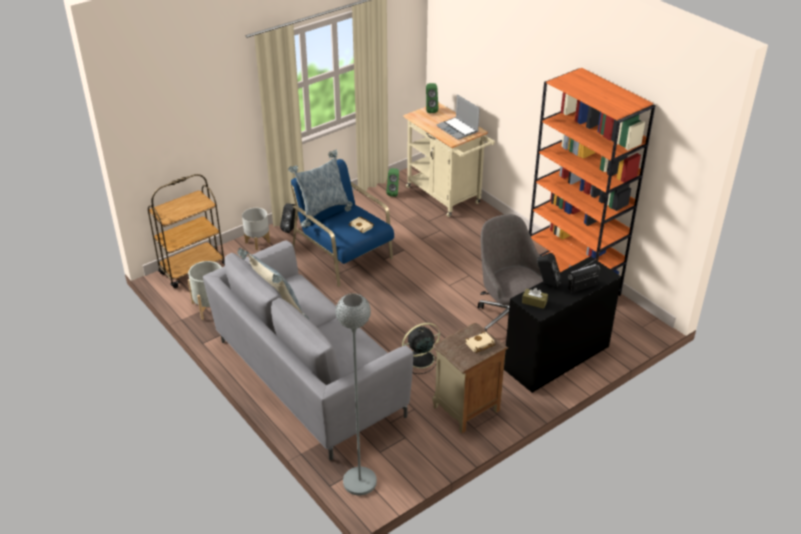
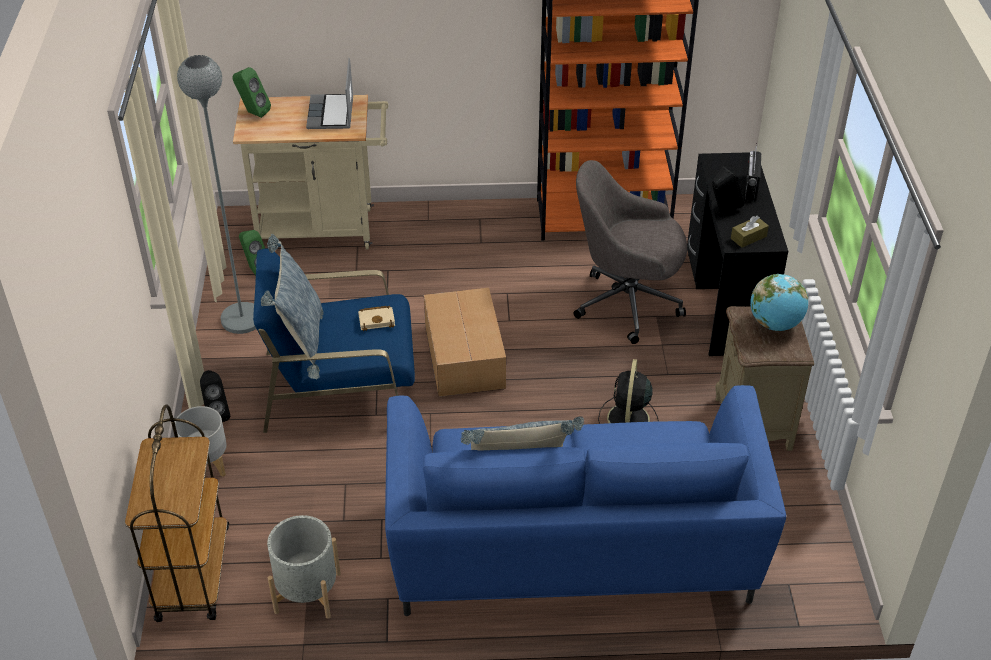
camera: 55 degrees left, 5 degrees up
(308, 378) = (572, 551): grey sofa -> blue sofa
(359, 482) = (811, 591): grey floor lamp -> grey floor lamp (241, 319)
(407, 282) = (465, 355): none -> cardboard box
(458, 129) = (331, 114): laptop -> laptop turned 90 degrees clockwise
(479, 345) = (775, 324): beige book -> globe

